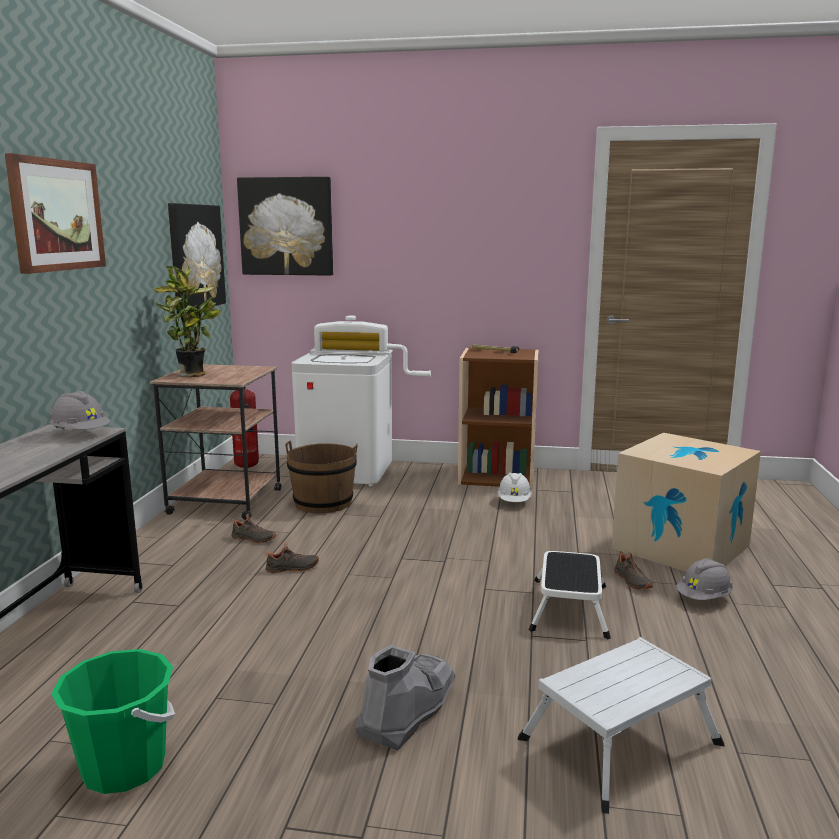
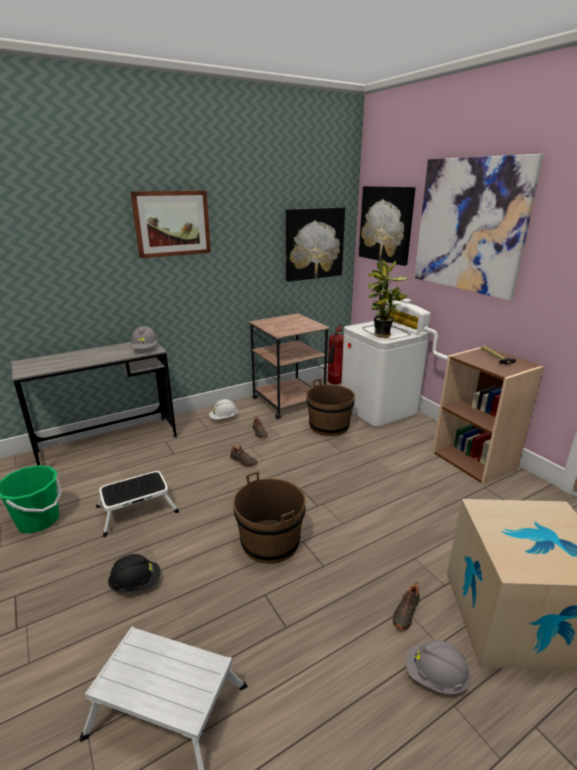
camera: 50 degrees right, 10 degrees up
(193, 375) = (275, 322): potted plant -> potted plant (382, 335)
(407, 710) = (136, 583): grey boot -> black hard hat
(419, 217) = (470, 226): none -> picture
(460, 605) = (270, 542): none -> brown bucket
(514, 502) = (446, 488): white hard hat -> white hard hat (224, 418)
(570, 607) = (323, 595): black step ladder -> black step ladder (137, 509)

